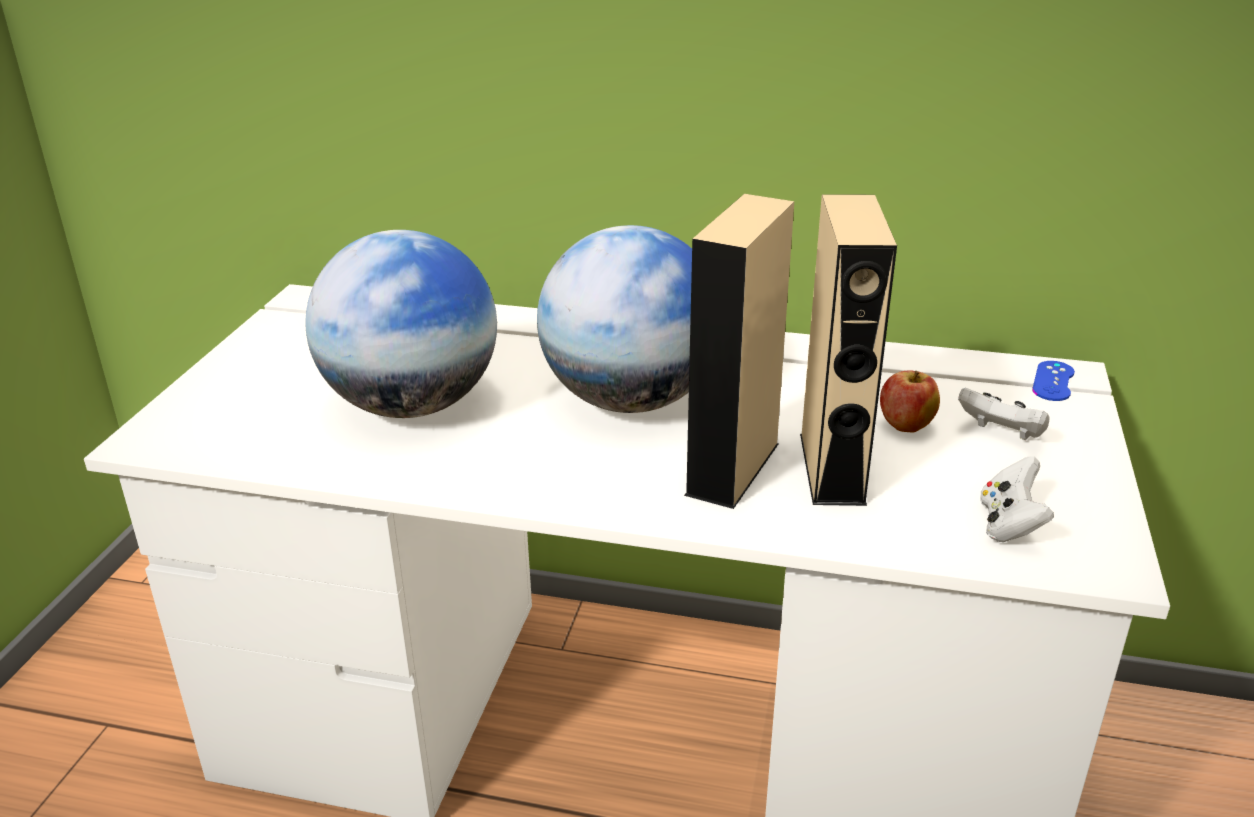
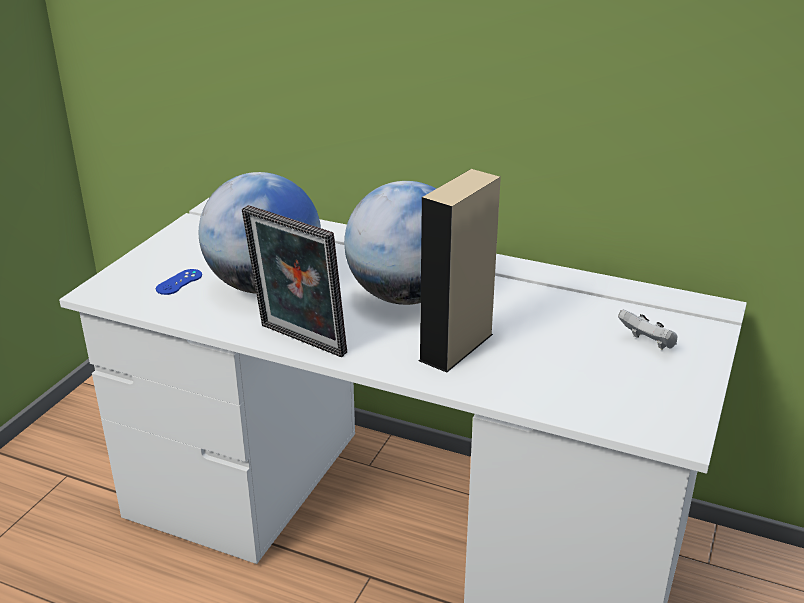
camera: 10 degrees right, 0 degrees up
(492, 486) = (299, 342): none -> picture frame
(831, 468) = (521, 353): beige speaker -> none
(905, 426) = (583, 332): apple -> none
(1009, 524) = (625, 402): white game controller -> none
(1053, 381) = (702, 311): blue game controller -> blue game controller (179, 282)

